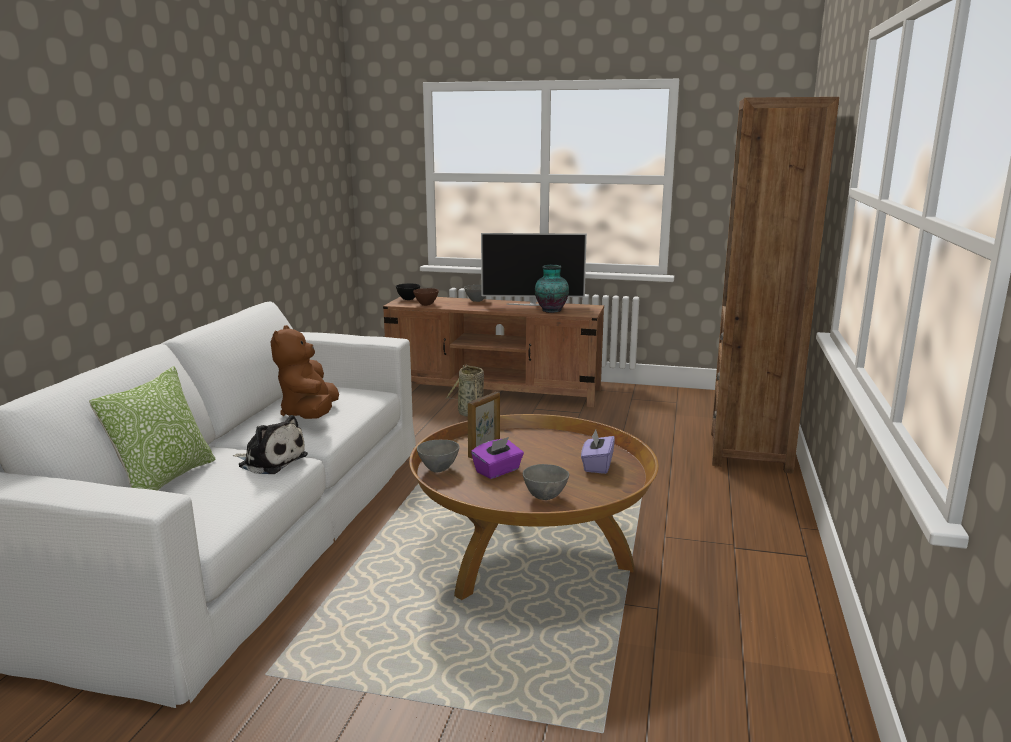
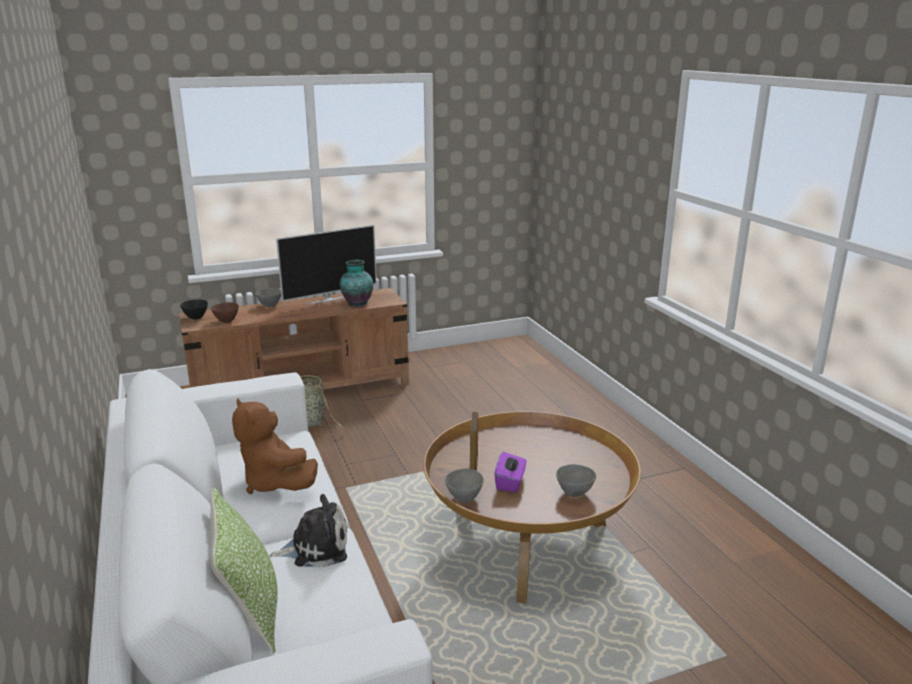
camera: 35 degrees left, 5 degrees up
(597, 465) = (569, 451): purple tissue box -> none
(750, 452) = (564, 393): brown bookcase -> none

